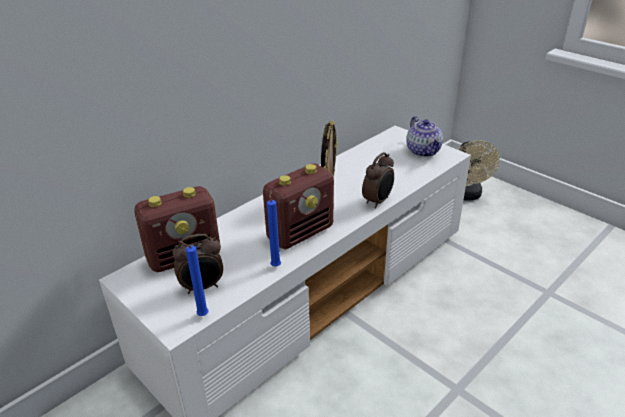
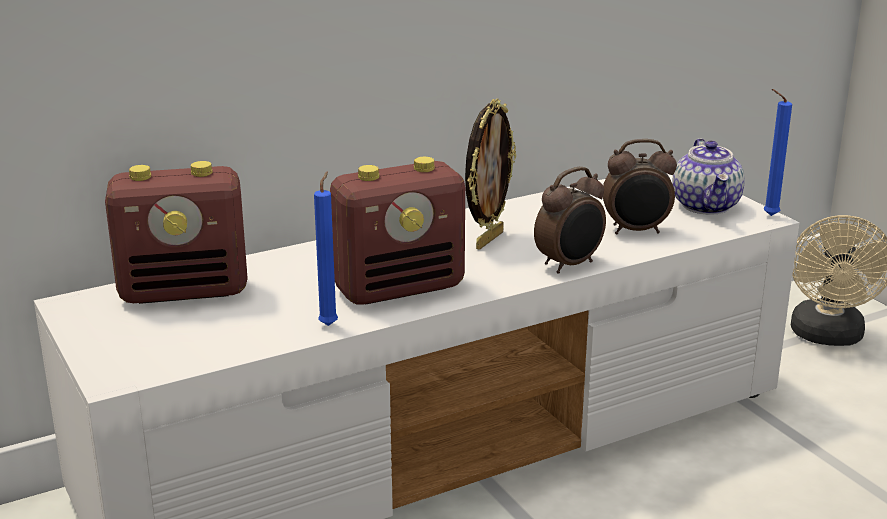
camera: 15 degrees right, 10 degrees down
(201, 315) = (164, 368): blue candle -> blue candle (768, 215)
(202, 287) = (189, 333): alarm clock -> alarm clock (636, 231)

